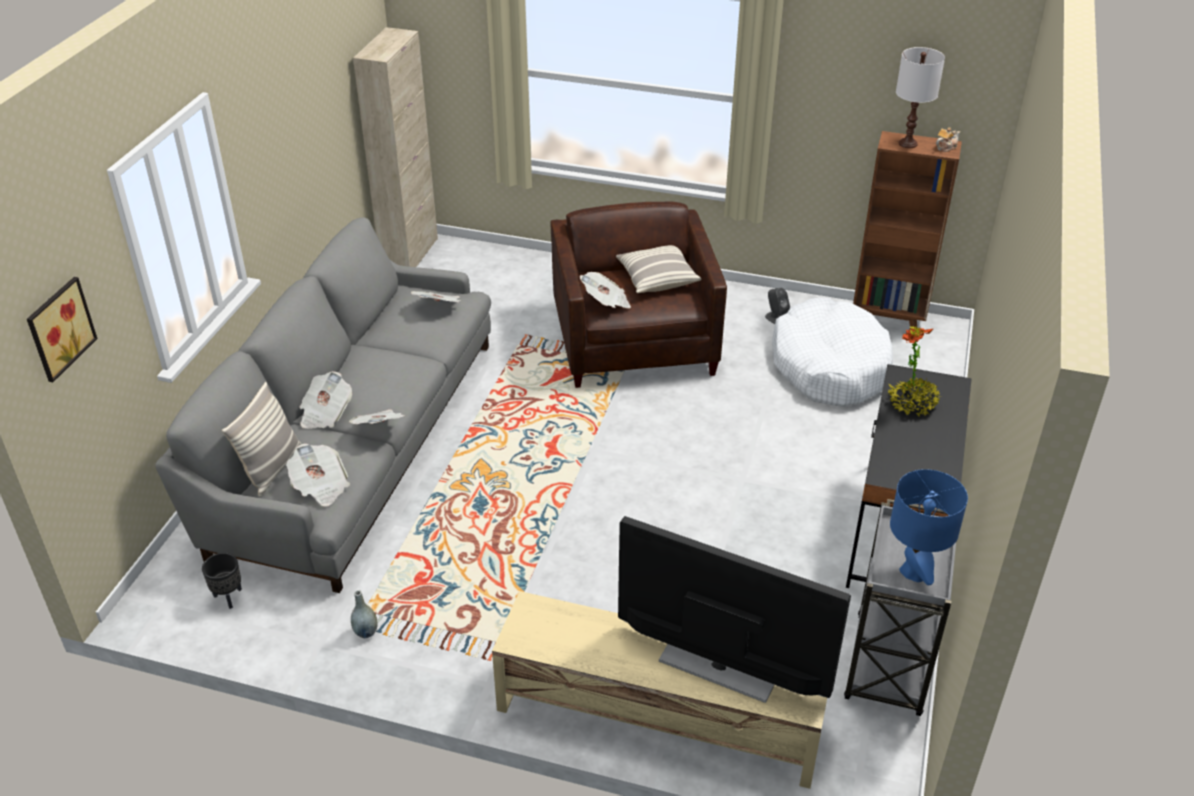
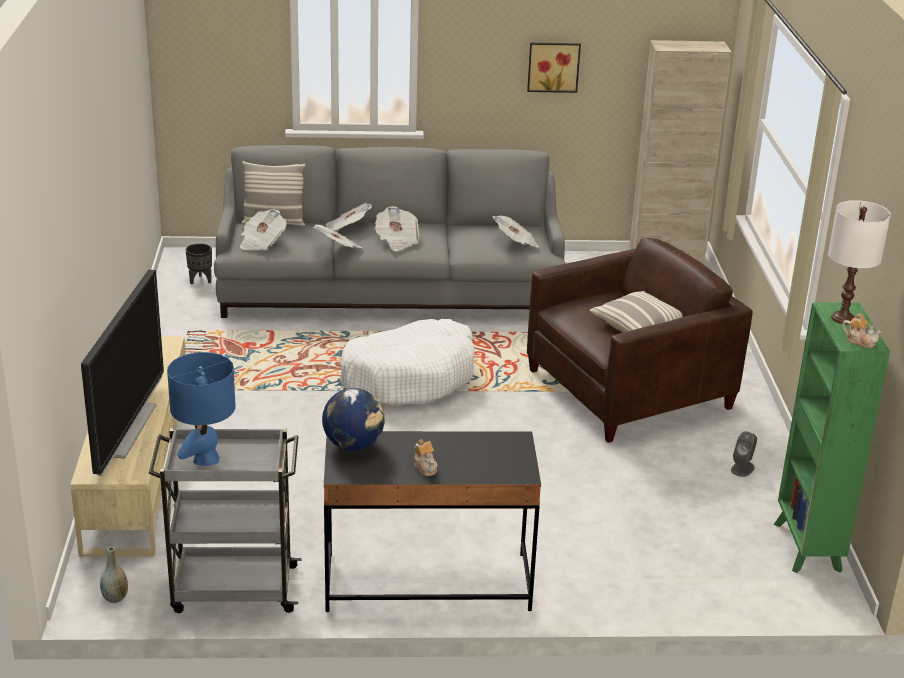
camera: 70 degrees right, 10 degrees down
(58, 328) = (199, 31): picture -> picture (553, 66)
(366, 632) = (185, 335): grey vase -> grey vase (115, 598)
(606, 302) = (576, 307): newspaper -> newspaper (397, 241)
(829, 366) = (681, 513): white dog bed -> white dog bed (409, 377)
(888, 321) = (807, 548): brown bookcase -> green bookcase
(894, 470) = (353, 445): none -> globe
(912, 404) = (469, 449): potted plant -> none
(938, 434) = (425, 467): none -> teapot

